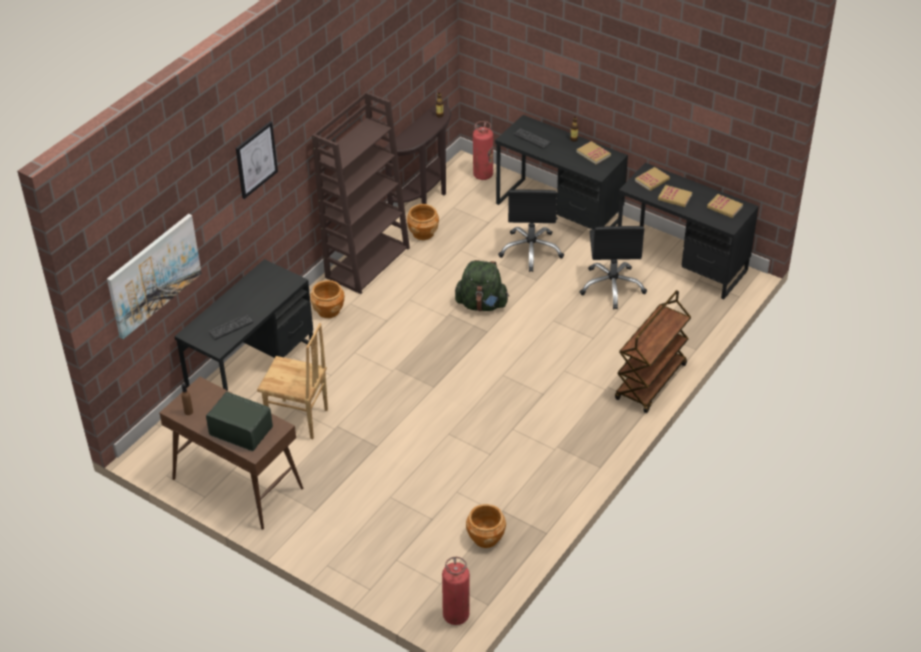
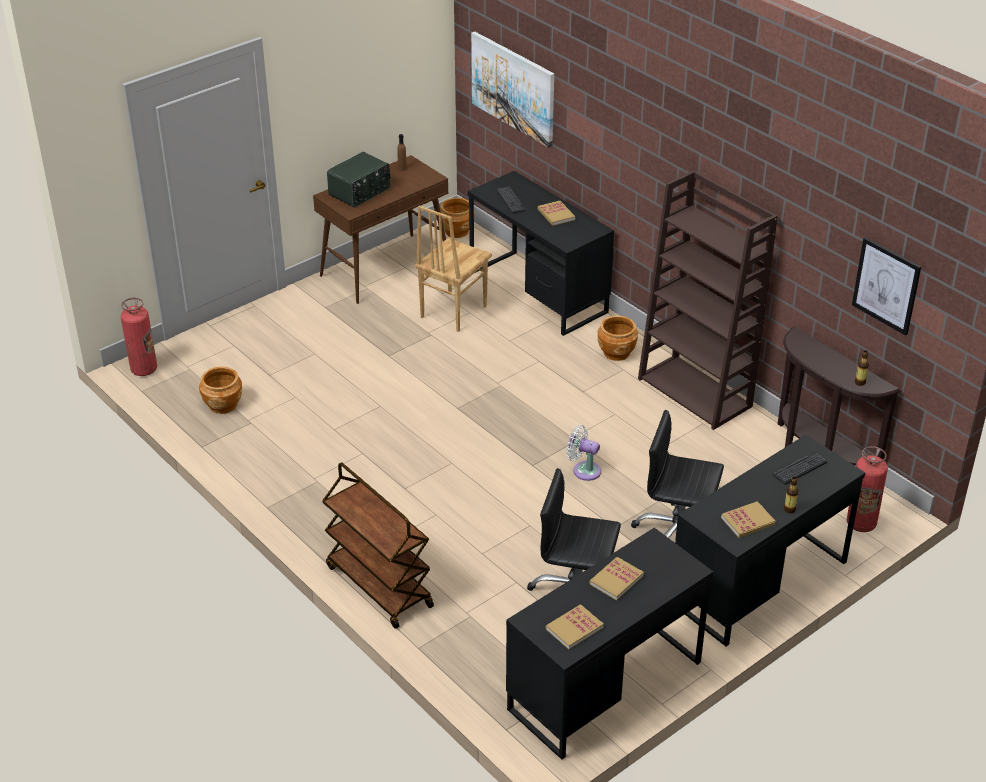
camera: 105 degrees right, 5 degrees down
(256, 159) = (632, 115): picture -> picture (886, 285)
(423, 233) = (741, 446): brown planter -> brown planter (457, 231)
(482, 304) = (584, 470): green backpack -> white fan
(652, 180) = (665, 567): book -> book (556, 214)

